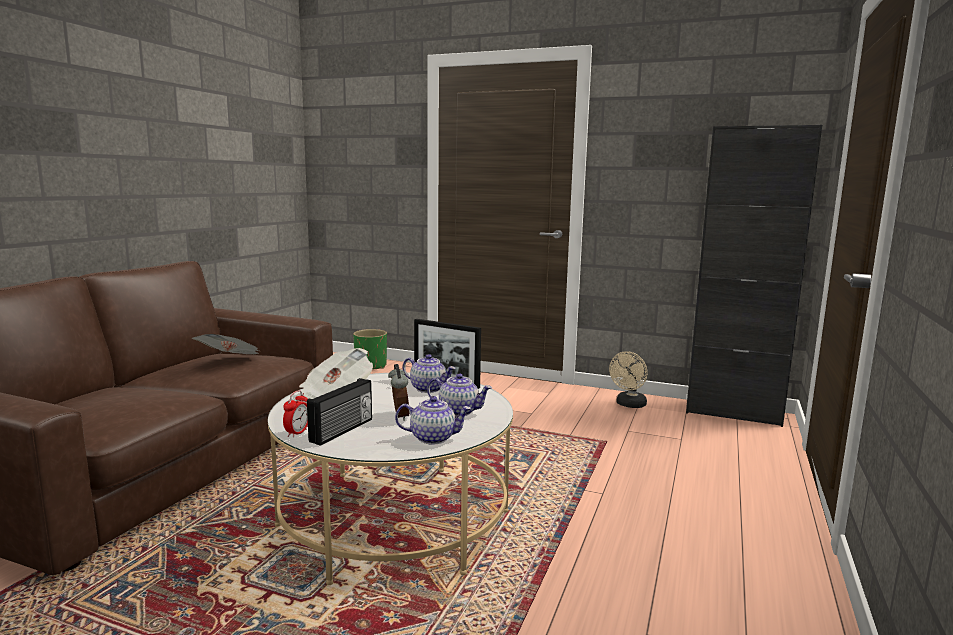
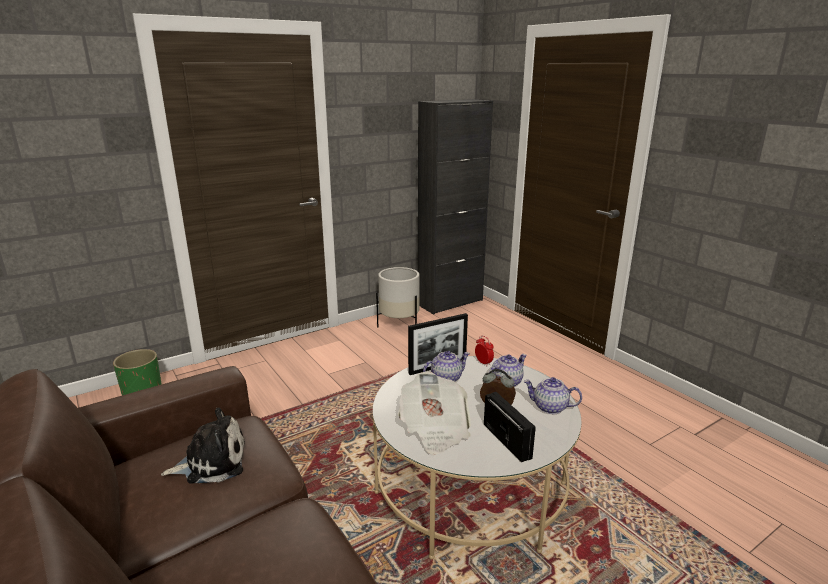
camera: 55 degrees left, 10 degrees up
(231, 362) = (212, 462): newspaper -> plush toy
(297, 433) = (497, 463): alarm clock -> alarm clock (483, 362)
(433, 438) = (549, 407): teapot -> teapot turned 105 degrees counterclockwise
(629, 405) = (399, 324): beige fan -> white planter

